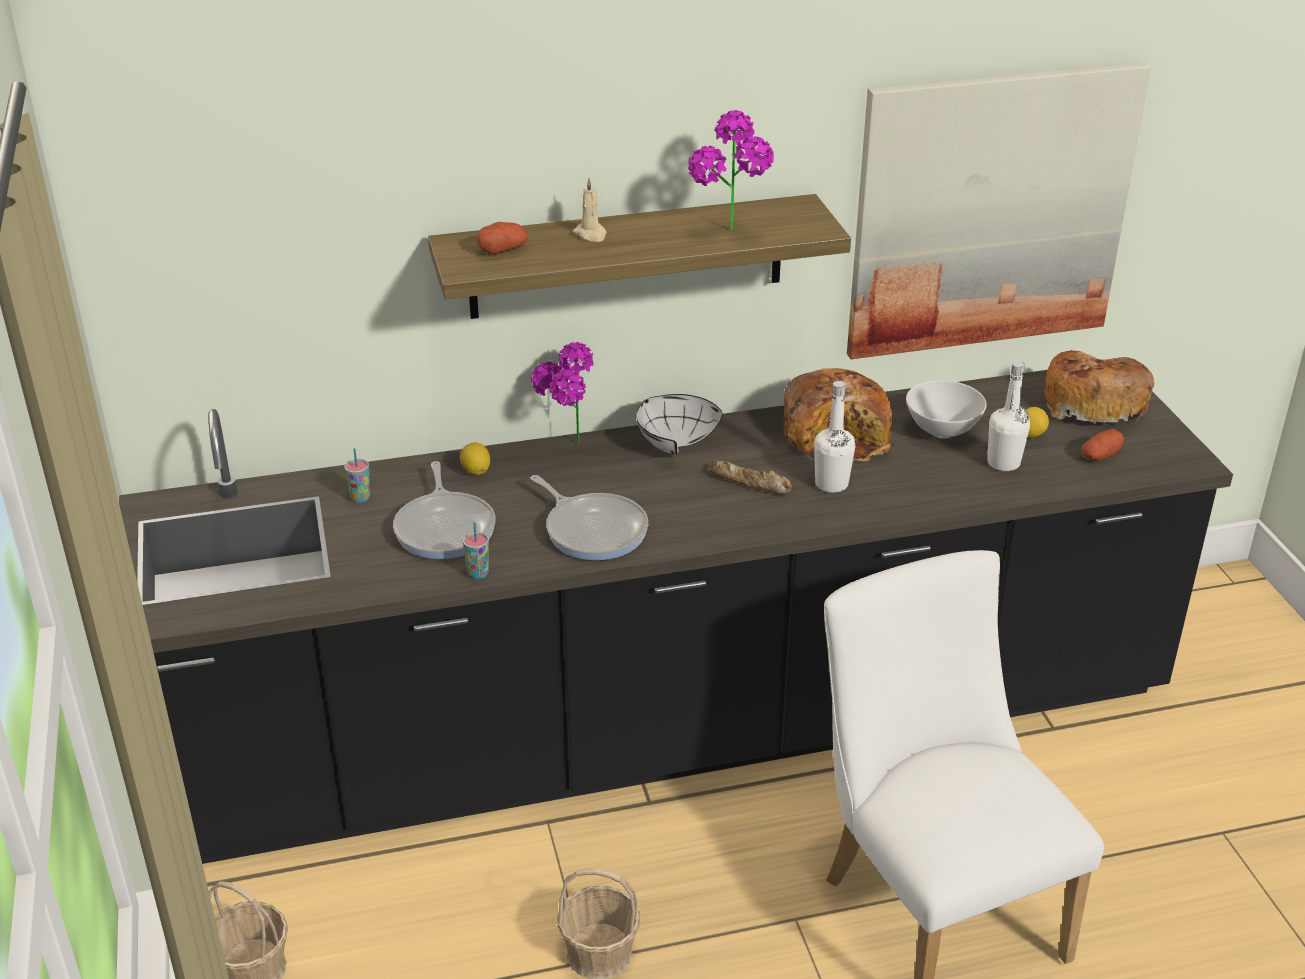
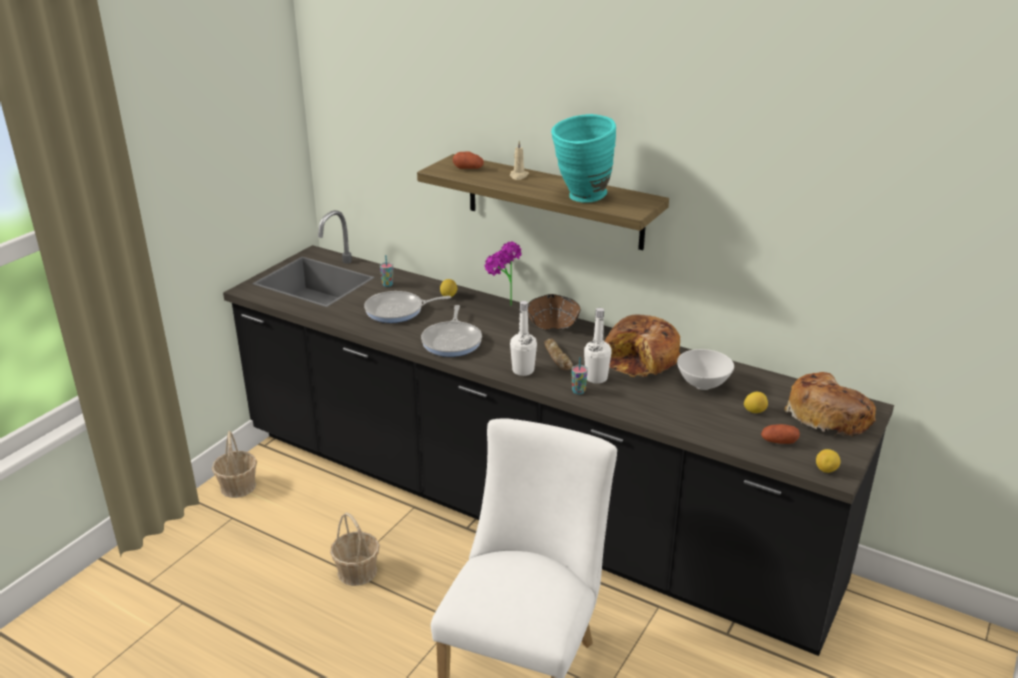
camera: 45 degrees right, 5 degrees down
(445, 528) = (397, 311): frying pan -> frying pan turned 45 degrees clockwise
(478, 573) = (378, 333): cup -> cup (578, 391)
(671, 444) = (551, 325): white bowl -> brown bowl
(731, 236) = (581, 198): potted plant -> turquoise vase
(989, 211) = (793, 250): picture -> none
(1003, 463) = (710, 415): white bottle -> white bottle (523, 370)
(1178, 462) = (826, 470): none -> lemon

